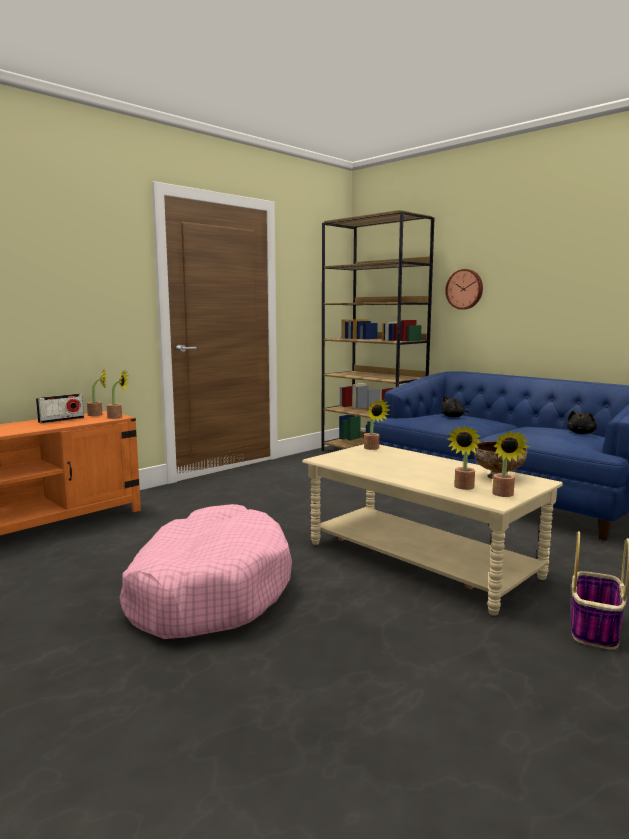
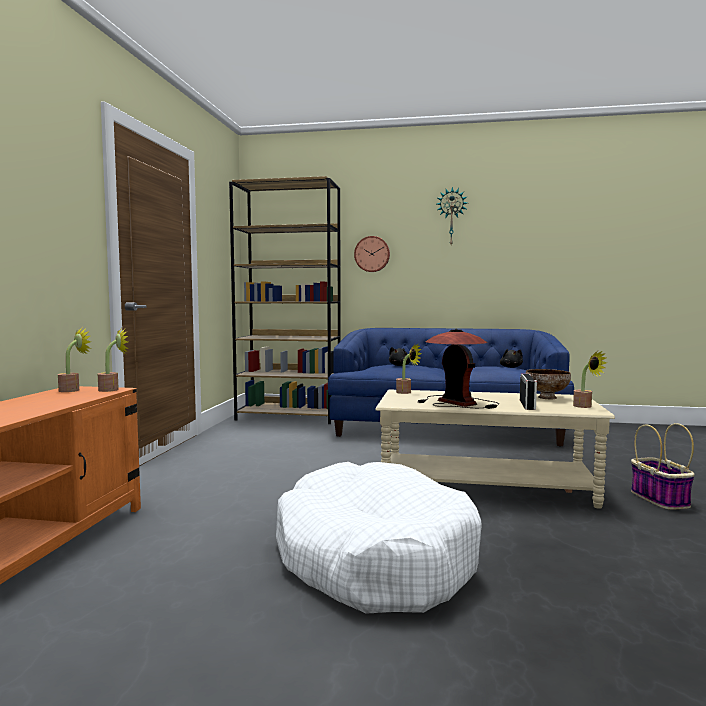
camera: 35 degrees left, 5 degrees down
(61, 420) = (40, 399): radio -> radio (527, 405)
(208, 590) = (373, 558): pink dog bed -> white dog bed
(385, 466) = (457, 402): none -> table lamp
(463, 488) = (550, 406): potted plant -> none
(553, 242) = (451, 217): none -> wall clock

